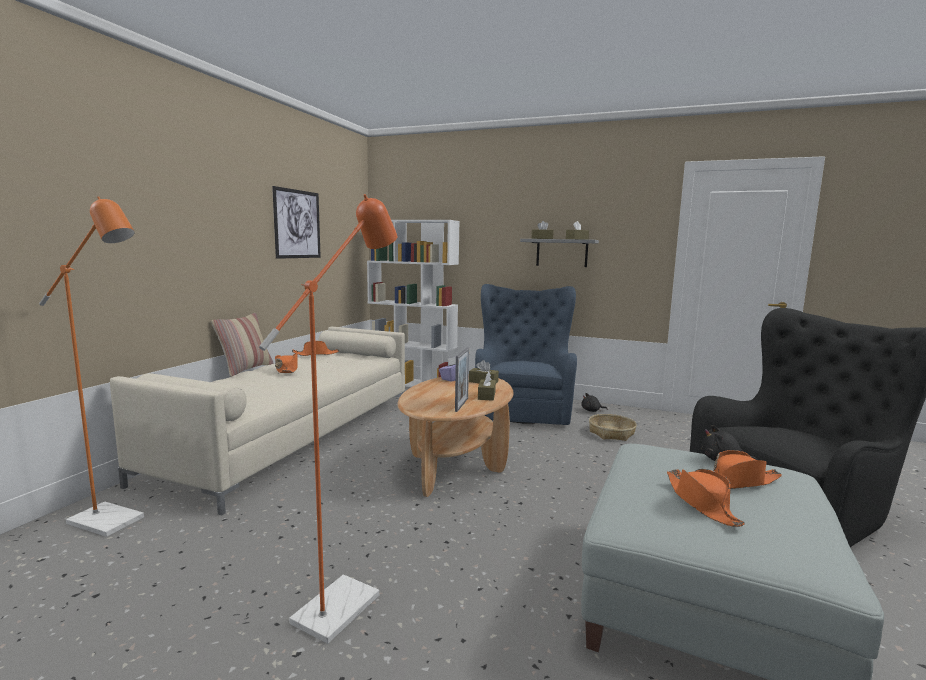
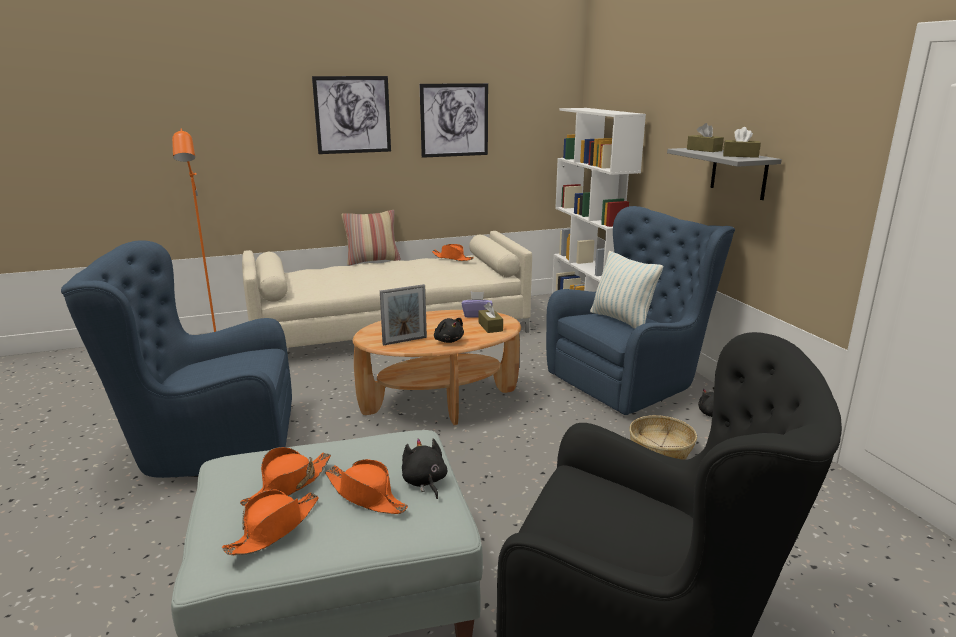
camera: 50 degrees right, 10 degrees up
(219, 210) = (352, 115): none -> picture
(287, 369) = (391, 268): orange hat -> orange hat (274, 528)
(346, 599) = (206, 446): orange floor lamp -> blue armchair
(486, 395) = (448, 340): brown tissue box -> black plush toy
(525, 362) = (622, 320): none -> pillow

